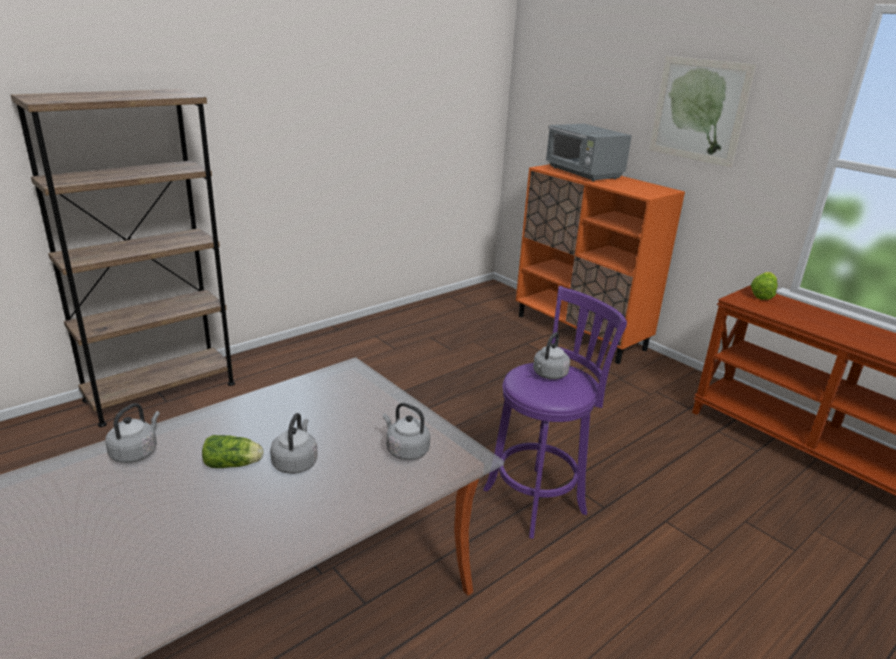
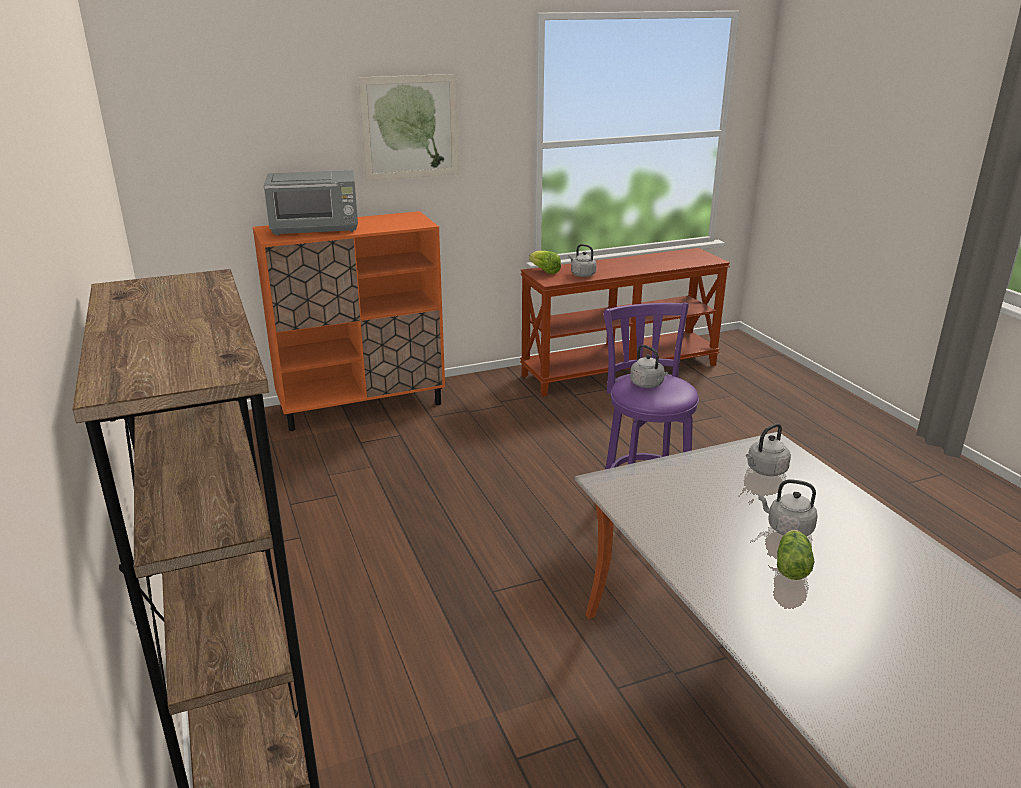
camera: 70 degrees left, 0 degrees up
(136, 452) = (772, 634): grey kettle -> grey kettle (582, 274)

